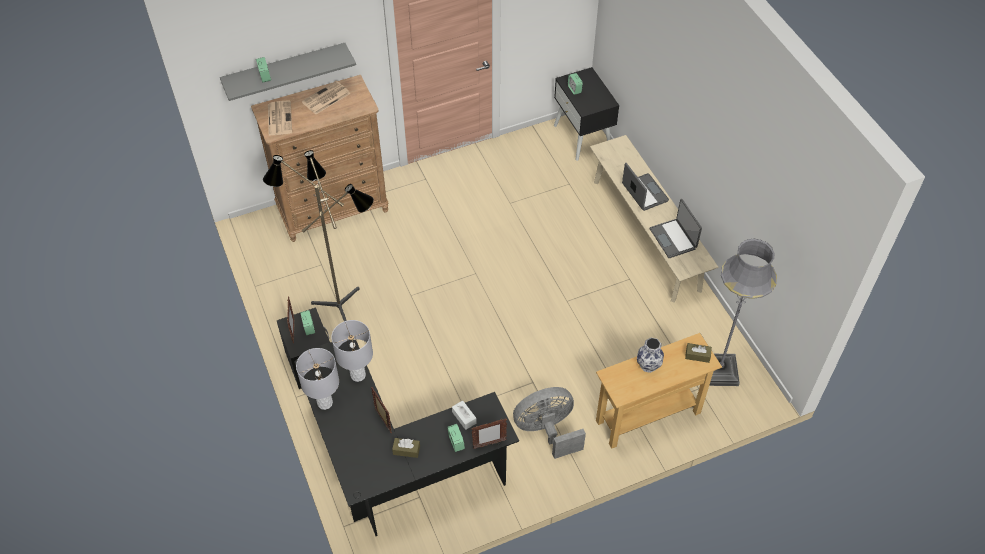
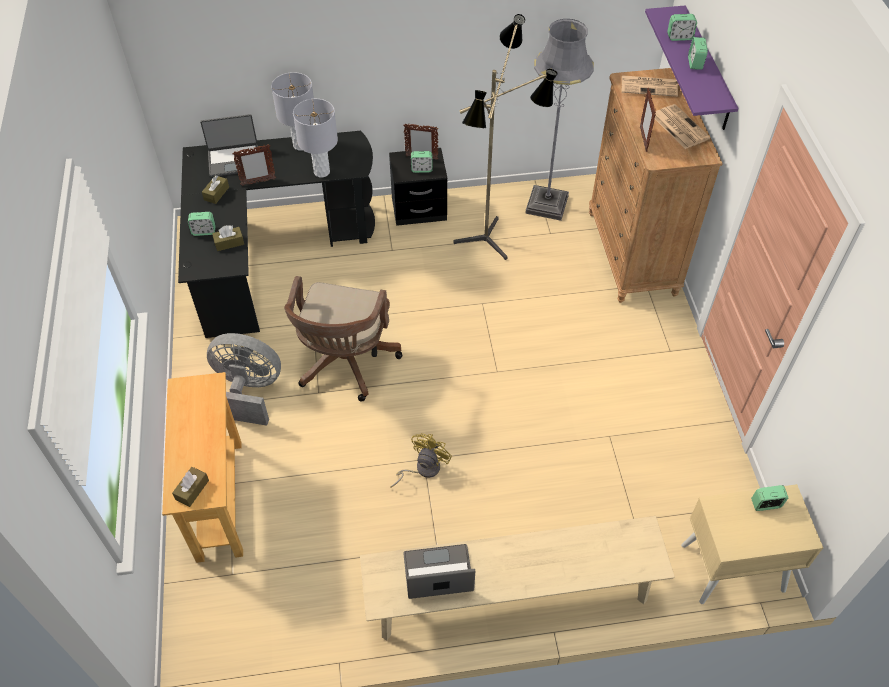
camera: 105 degrees right, 0 degrees up
(285, 70) = (706, 69): grey shelf -> purple shelf
(297, 66) = (695, 63): none -> alarm clock
(464, 417) = (229, 243): white tissue box -> brown tissue box
(489, 444) = (187, 256): picture frame -> picture frame (643, 139)
(500, 372) = (345, 364): none -> brown office chair
(547, 431) = (249, 390): grey fan -> grey fan turned 75 degrees counterclockwise
(575, 299) = (422, 469): none -> yellow fan
(582, 137) = (732, 567): black nightstand -> beige nightstand
(644, 193) = (540, 562): laptop -> laptop (234, 160)
(648, 365) = (206, 428): vase -> none
(719, 371) = (246, 611): grey floor lamp -> grey floor lamp (546, 204)

